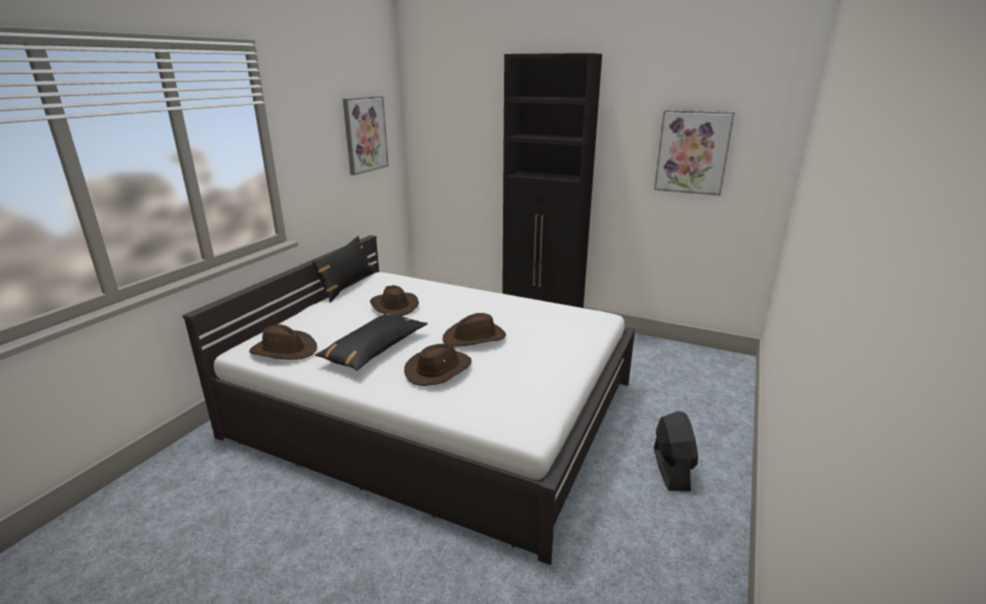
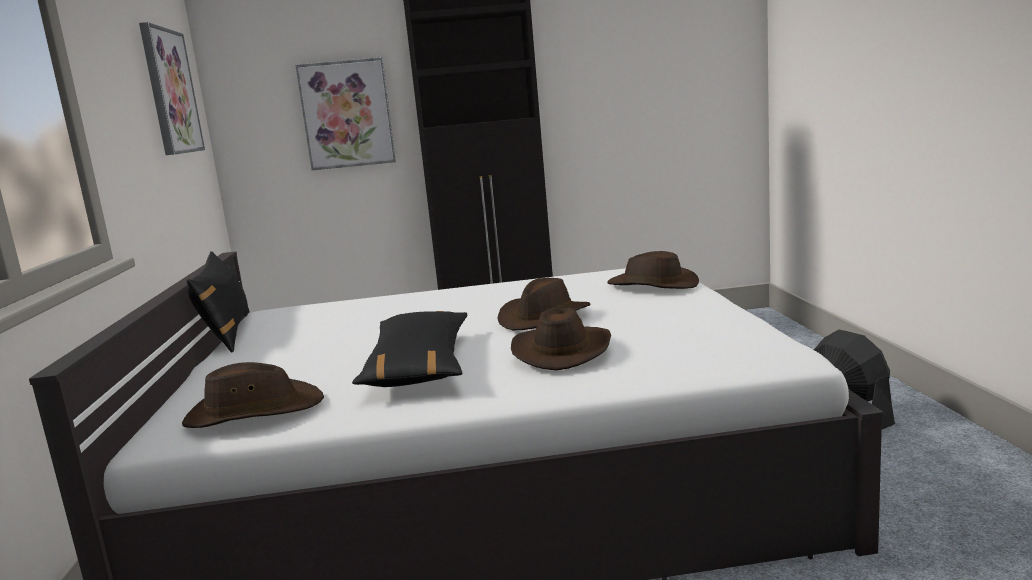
camera: 30 degrees left, 10 degrees down
(393, 306) = (355, 327): brown hat -> brown hat (652, 285)
(692, 152) = (651, 66): picture -> picture (347, 114)

